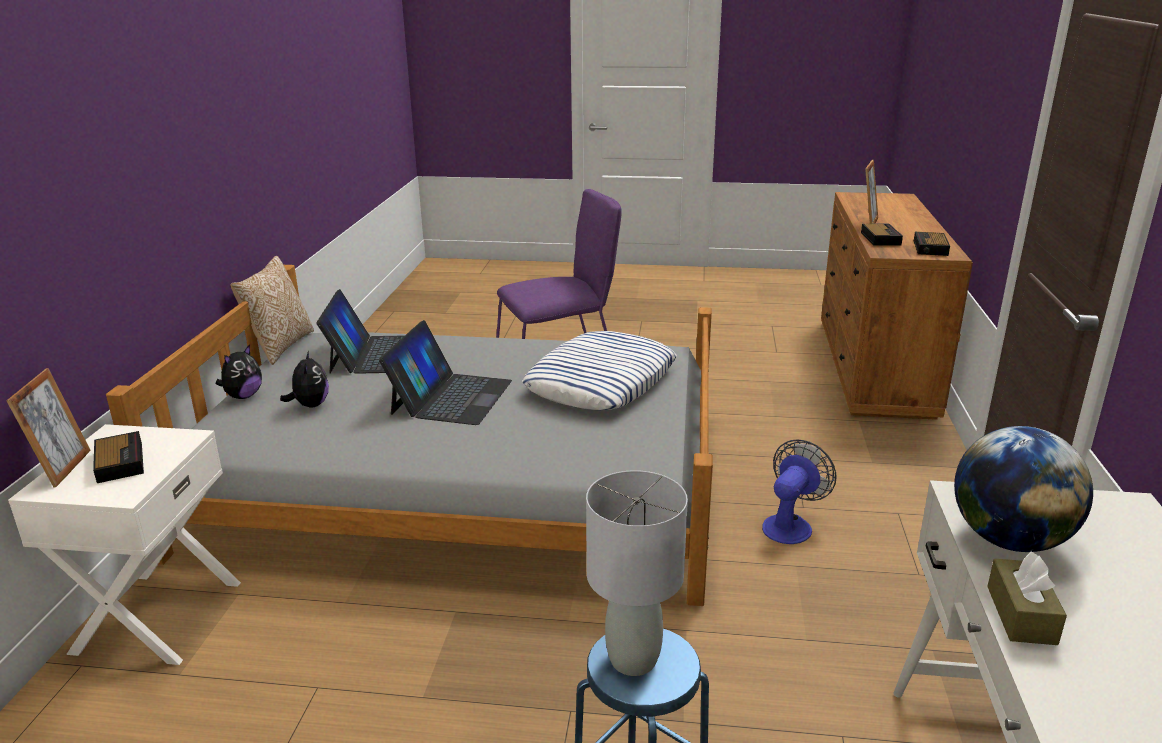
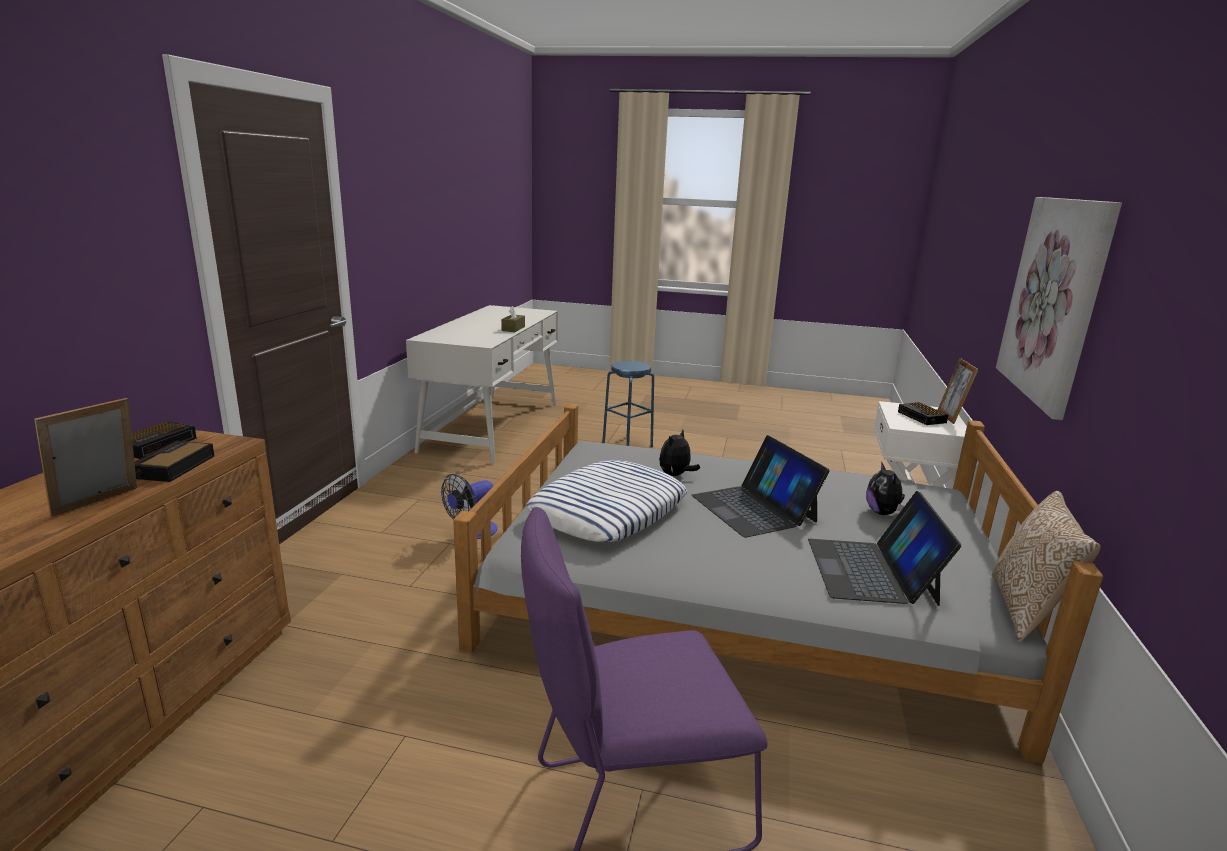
camera: 175 degrees left, 5 degrees down
(121, 178) = (1053, 300): none -> picture
(243, 396) = (967, 535): plush toy -> plush toy (675, 475)
(450, 397) = (754, 508): laptop -> laptop turned 45 degrees counterclockwise
(633, 660) = (634, 365): grey table lamp -> none
(1009, 540) = (488, 337): globe -> none

